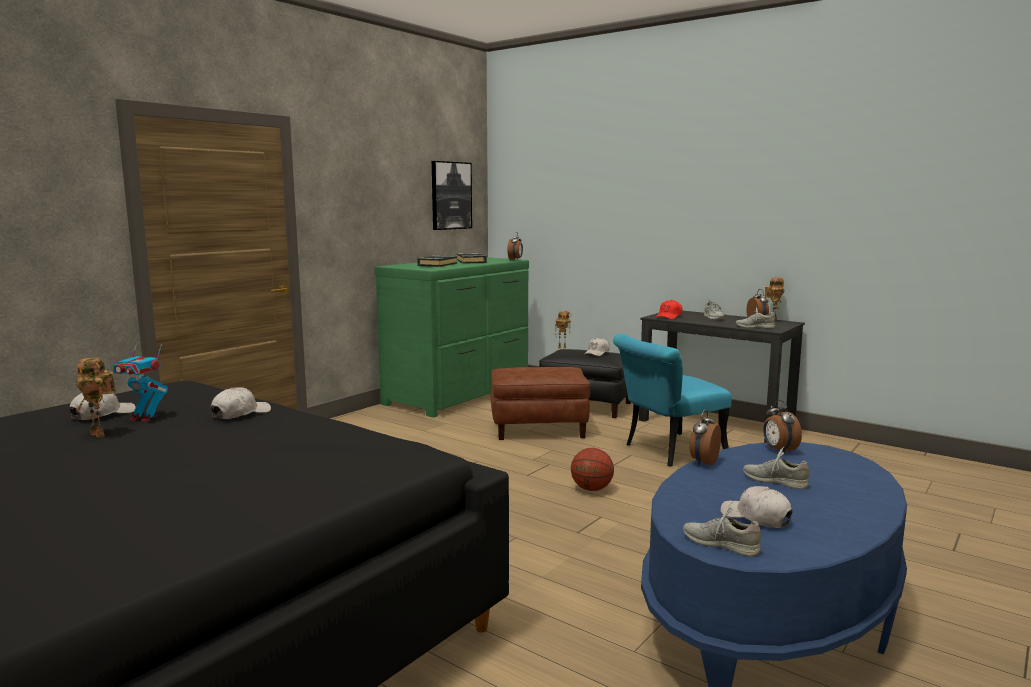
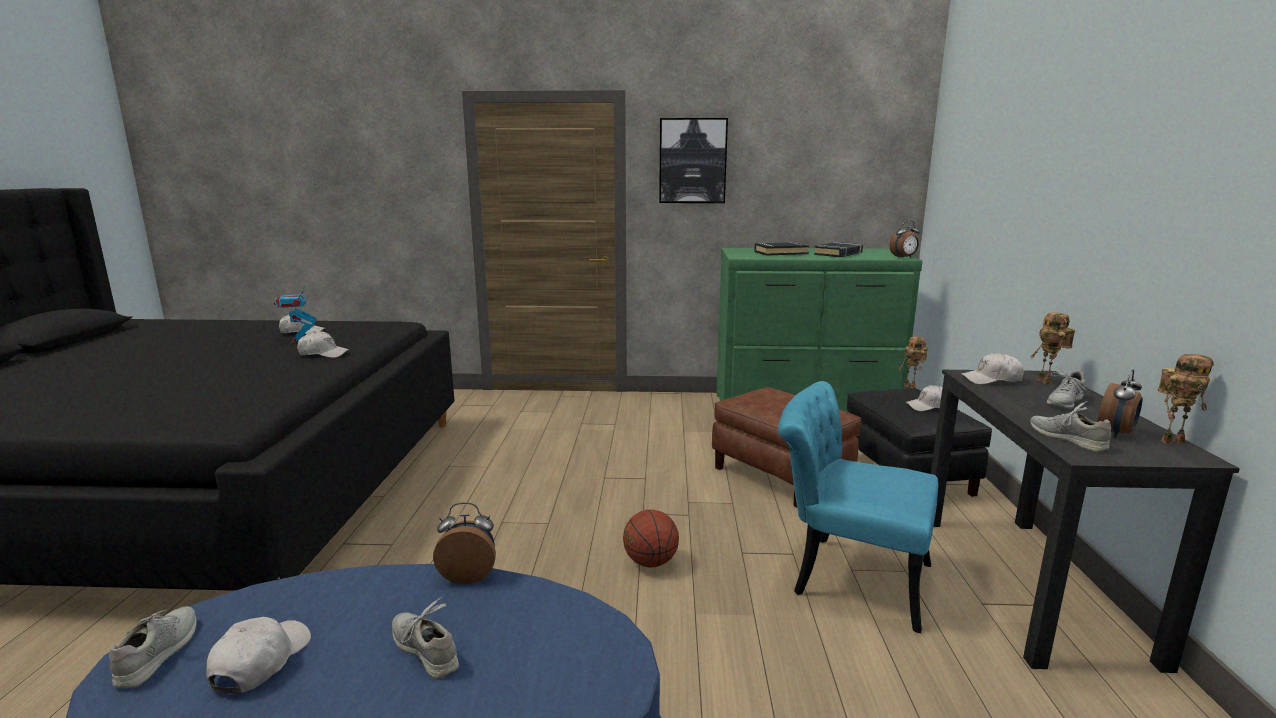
camera: 55 degrees right, 5 degrees up
(100, 434) = (255, 344): toy robot -> toy robot (1046, 382)
(450, 195) = (855, 169): picture -> picture (692, 161)
(669, 316) = (991, 379): red cap -> white cap
(774, 480) = (425, 649): grey shoe -> grey shoe turned 45 degrees counterclockwise
(779, 450) = (578, 625): alarm clock -> none

